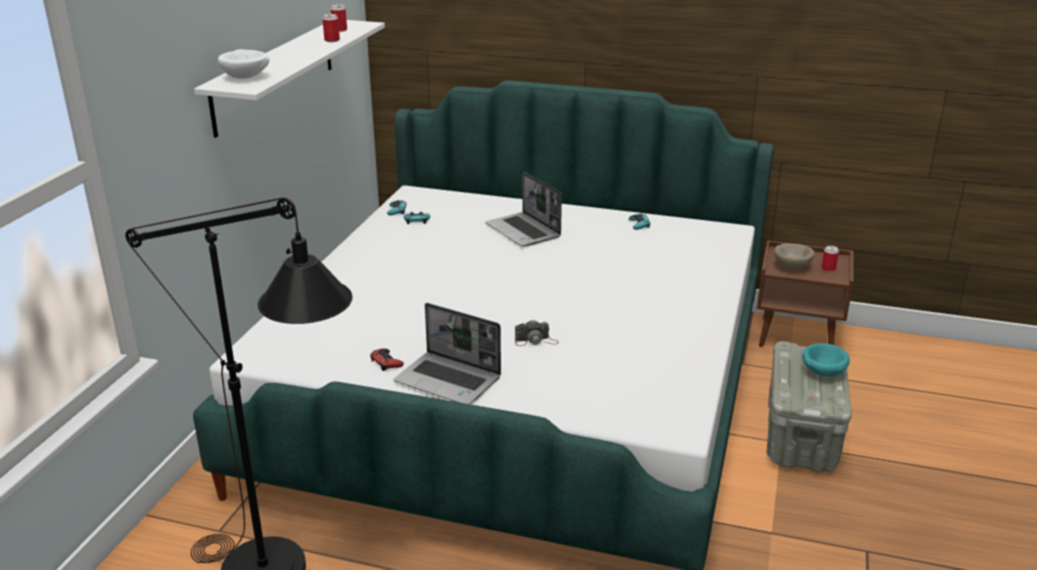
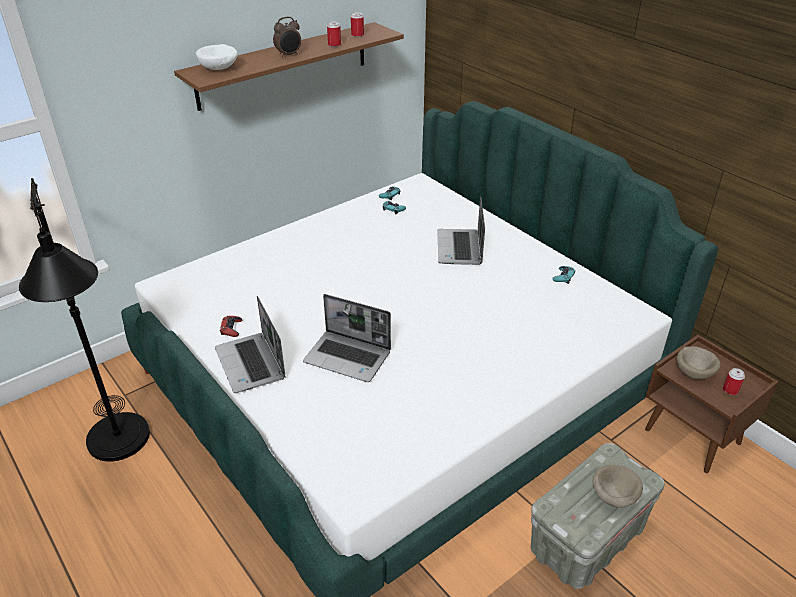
camera: 35 degrees right, 10 degrees up
(275, 75) = (283, 65): white shelf -> brown shelf
(300, 55) = (289, 55): none -> alarm clock
(536, 341) = (348, 357): camera -> laptop
(822, 372) = (613, 496): turquoise bowl -> beige bowl

